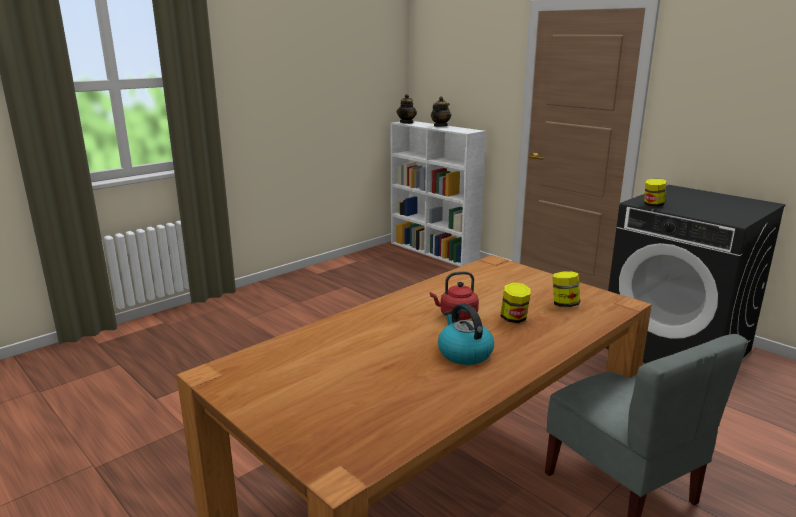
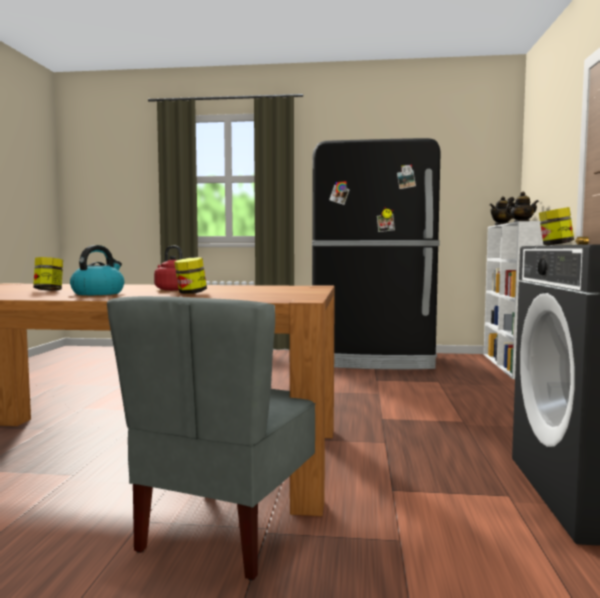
camera: 50 degrees right, 15 degrees down
(331, 280) = (372, 360): none -> black fridge
(564, 304) = (254, 295): jar -> jar (49, 291)

